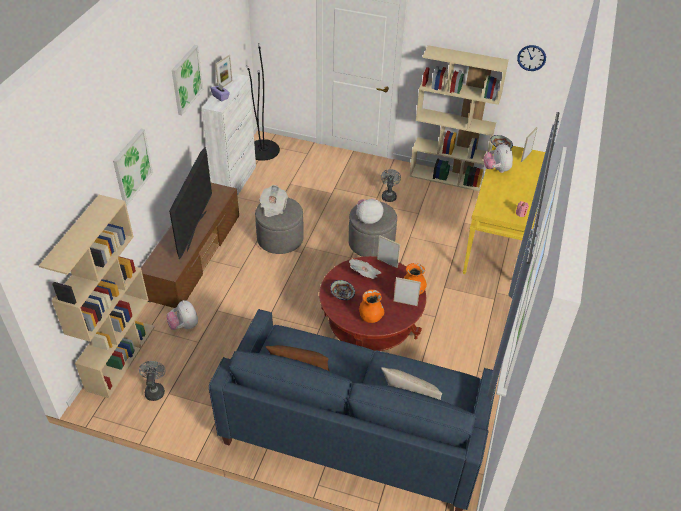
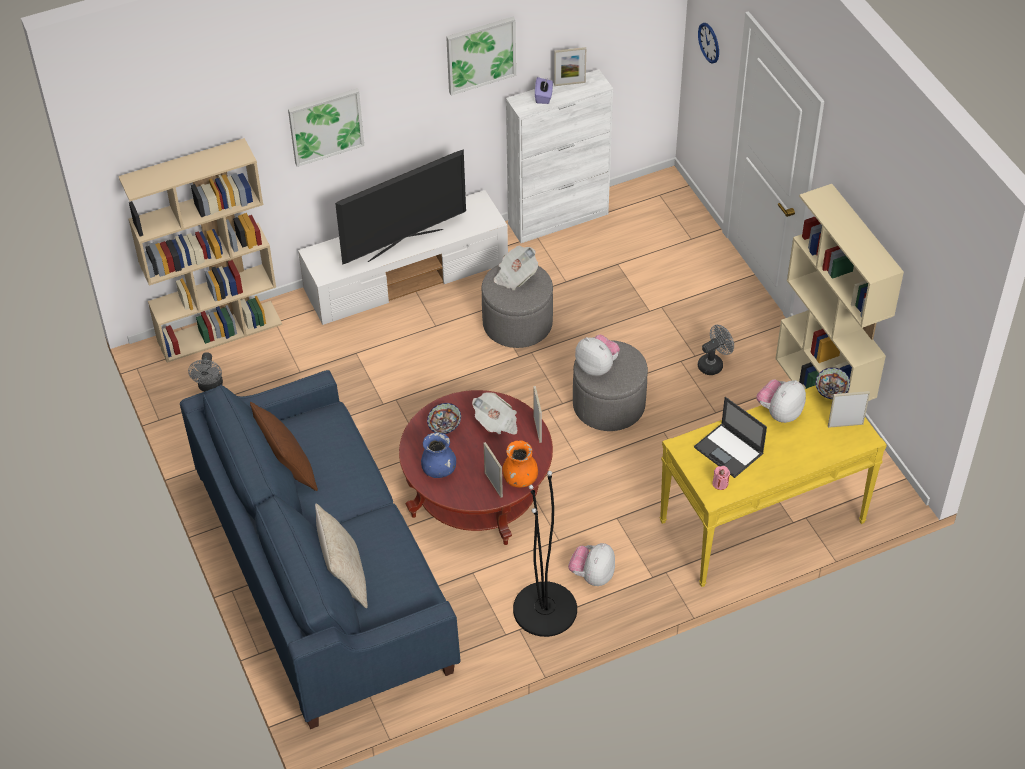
camera: 50 degrees right, 5 degrees up
(155, 390) = (210, 387): grey fan -> grey fan turned 135 degrees clockwise
(184, 326) = (308, 345): plush toy -> plush toy (592, 575)
(194, 256) = (407, 277): brown tv stand -> white tv stand
(263, 150) = (645, 197): black floor lamp -> black floor lamp (545, 609)
(370, 317) = (439, 469): orange vase -> blue vase
(503, 198) = (729, 451): none -> laptop
(531, 58) = (928, 289): wall clock -> wall clock (709, 42)

